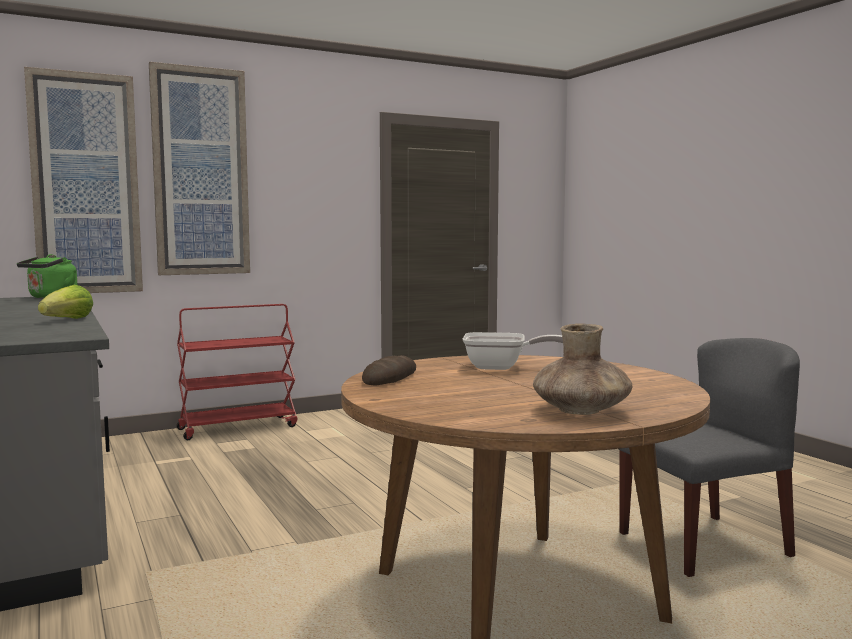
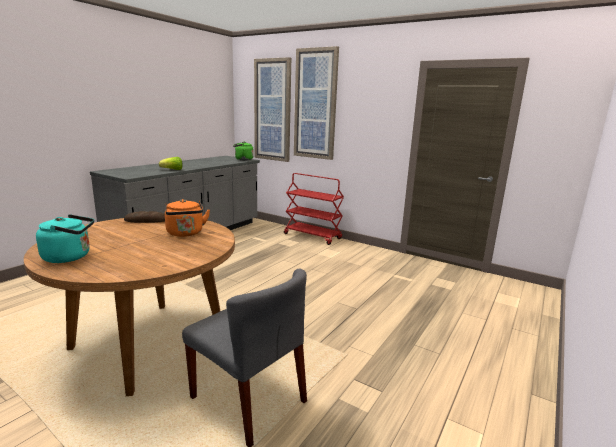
camera: 60 degrees right, 10 degrees up
(501, 367) = (185, 233): frying pan -> orange kettle
(581, 411) = (70, 257): brown vase -> turquoise kettle

